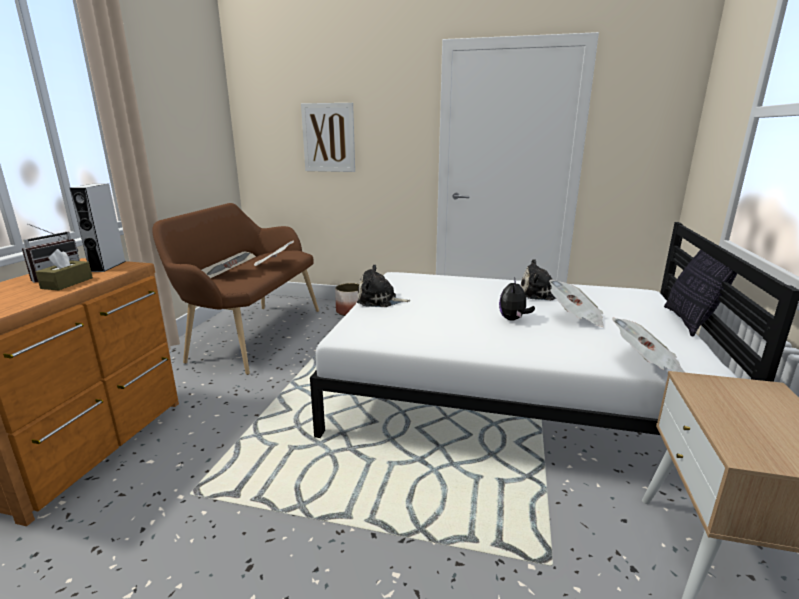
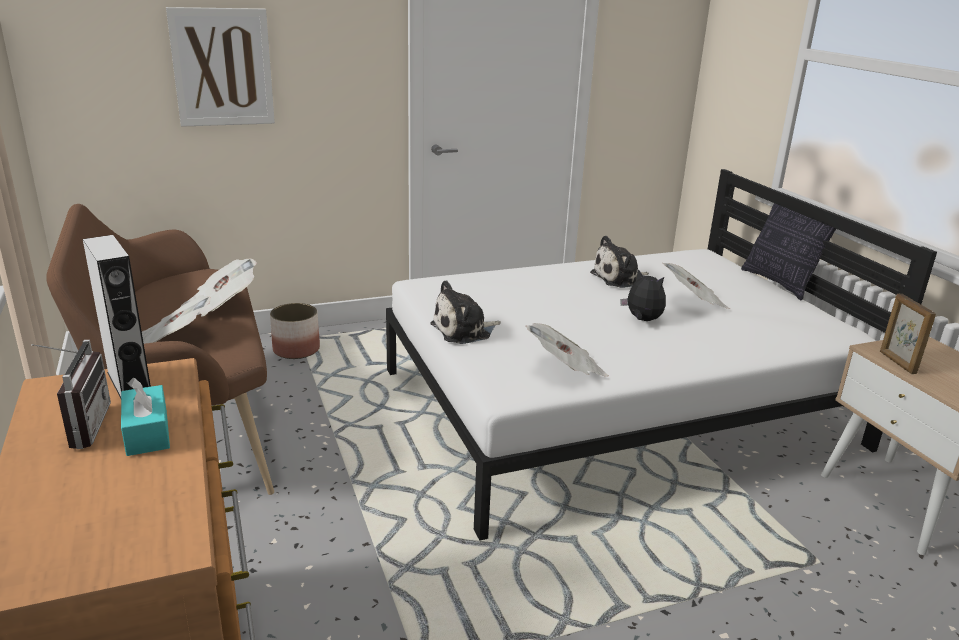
camera: 35 degrees left, 5 degrees up
(67, 283) = (147, 432): brown tissue box -> turquoise tissue box
(513, 319) = (642, 320): plush toy -> plush toy turned 150 degrees clockwise
(646, 364) = (808, 341): newspaper -> newspaper (566, 370)
(702, 395) = (897, 362): none -> picture frame

